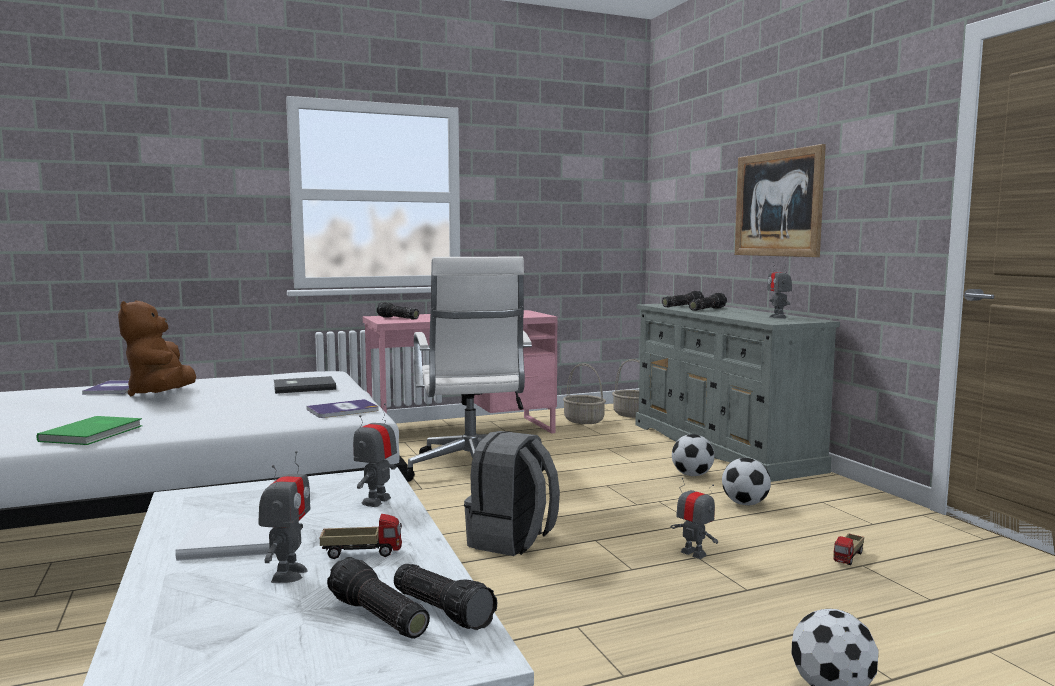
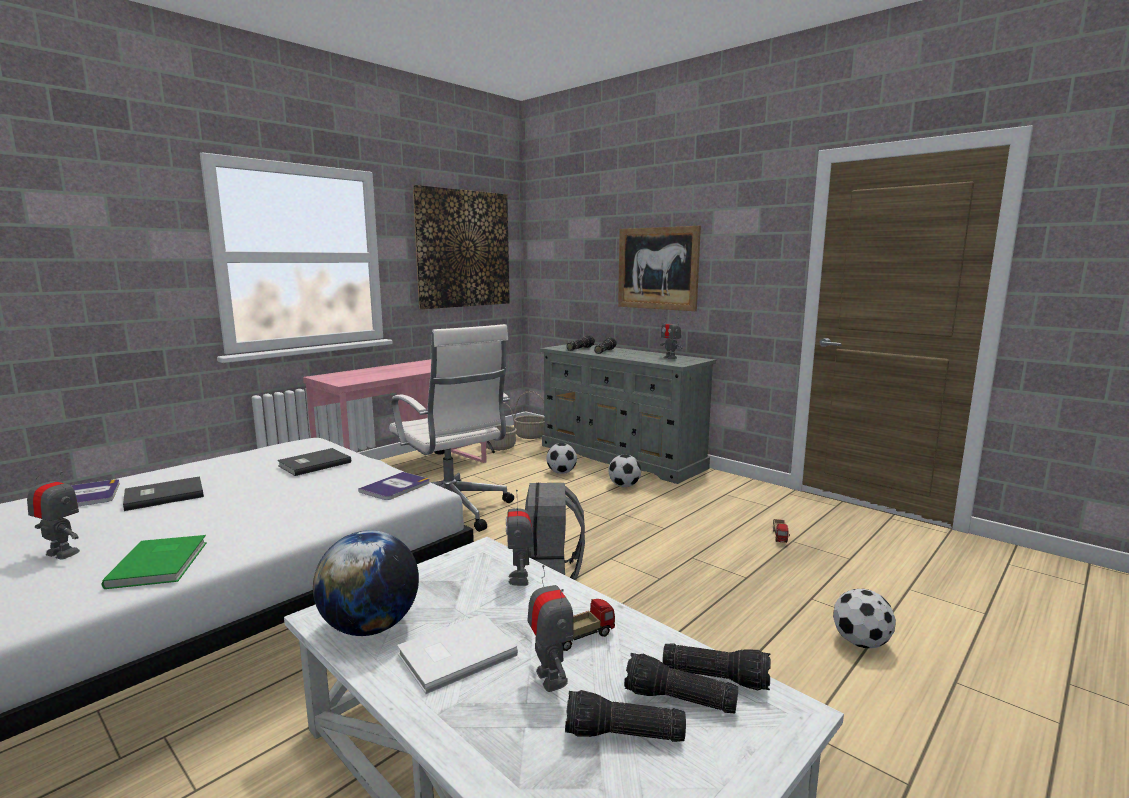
camera: 25 degrees left, 5 degrees up
(161, 395) = (163, 495): brown plush toy -> grey book
(203, 510) = (370, 627): none -> globe
(397, 318) = (345, 377): flashlight -> flashlight (622, 735)
(565, 190) = (463, 249): none -> picture
(693, 553) = (687, 555): toy robot -> toy robot (62, 553)
(745, 504) = (681, 505): football -> football (561, 472)

